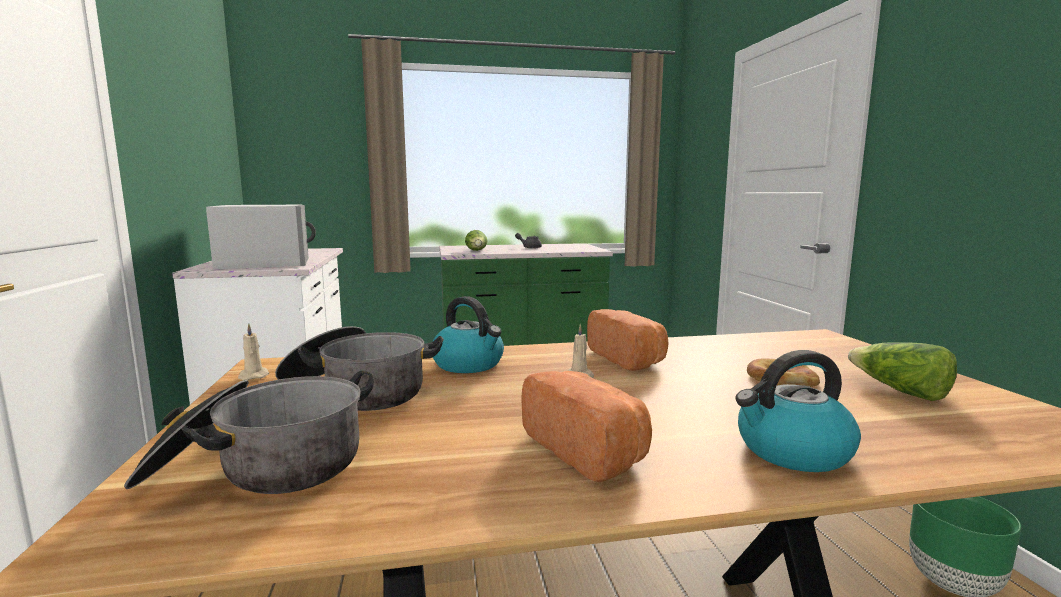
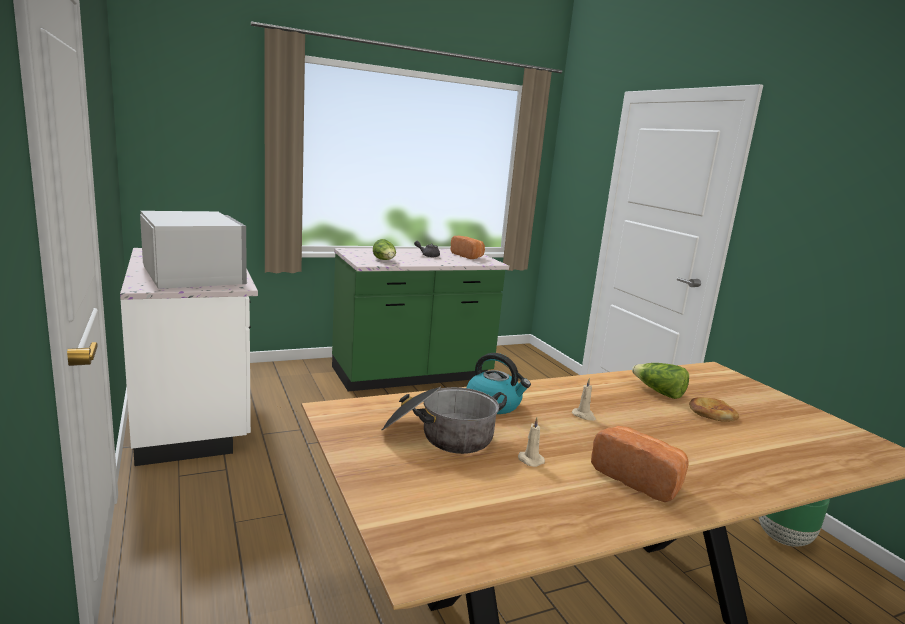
camera: 15 degrees left, 5 degrees up
(254, 376) = (338, 422): beige candle -> beige candle (529, 460)
(261, 469) = (452, 506): cooking pot -> none
(629, 359) = (603, 396): bread -> bread (468, 256)
(792, 451) = (749, 473): kettle -> none
(900, 391) = (785, 422): lettuce -> lettuce (658, 392)

